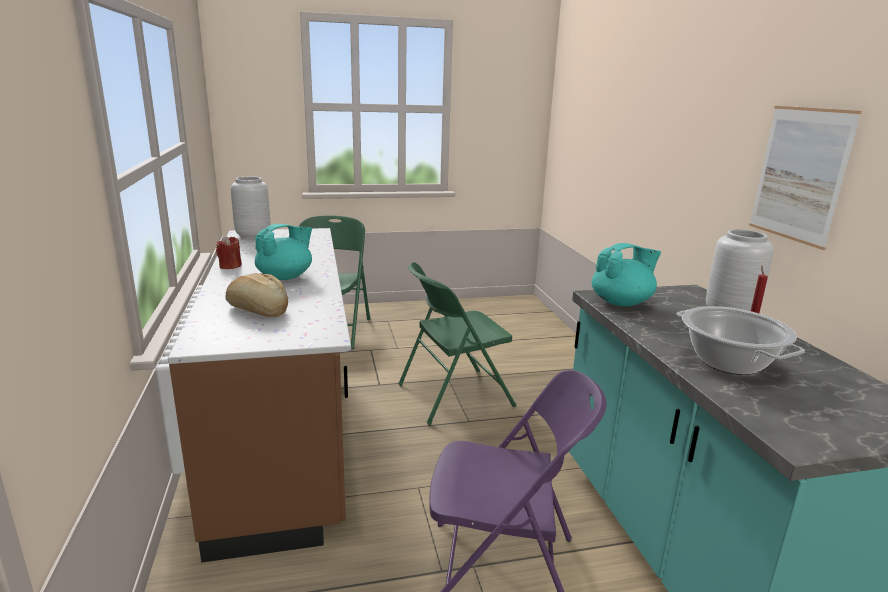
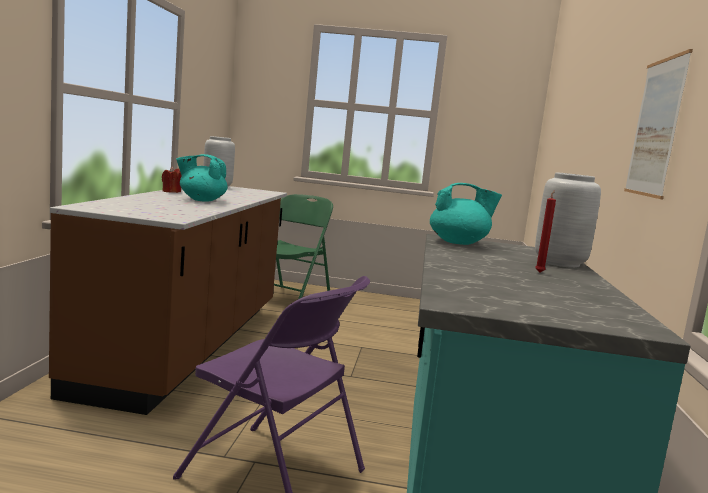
camera: 20 degrees right, 10 degrees down
(258, 311) = (149, 205): bread -> none
(286, 277) = (201, 200): turquoise teapot -> turquoise teapot turned 150 degrees counterclockwise
(455, 395) = (356, 358): green chair -> none
(729, 362) = (491, 274): cooking pot -> none

